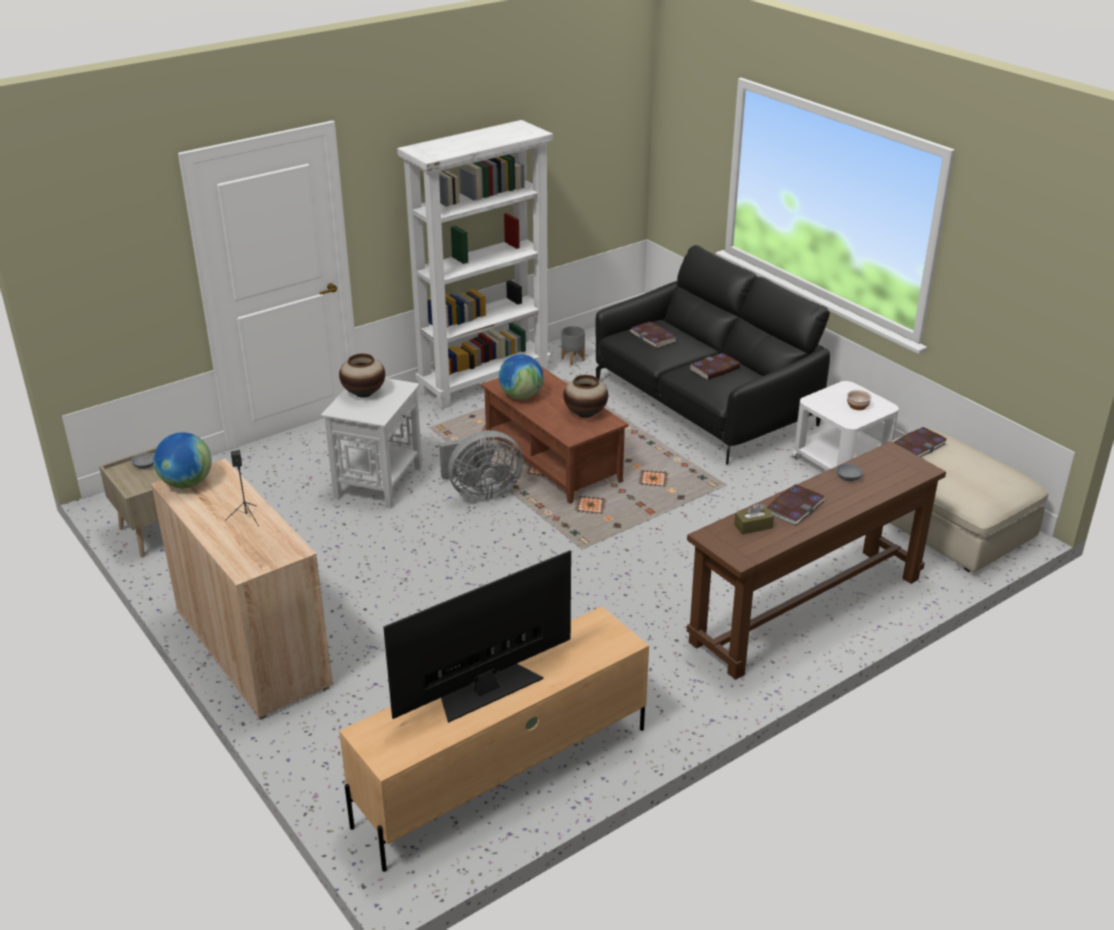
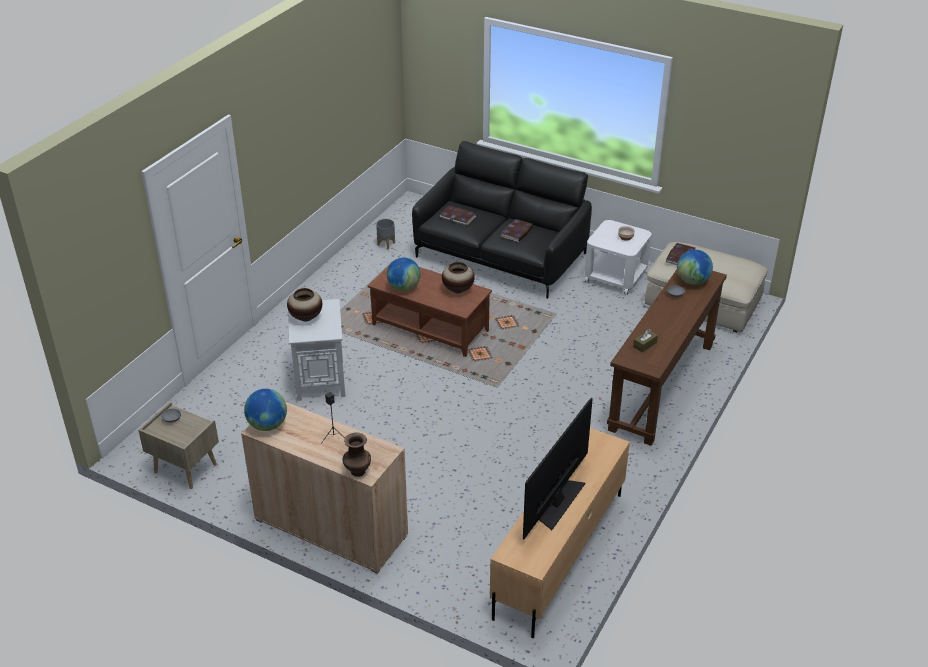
camera: 25 degrees left, 5 degrees up
(235, 563) = (357, 472): none -> brown vase
(481, 492) = (399, 366): grey fan -> none
(484, 381) = (335, 278): white bookcase -> none
(794, 507) = (659, 324): book -> none
(887, 468) = (693, 281): none -> globe

